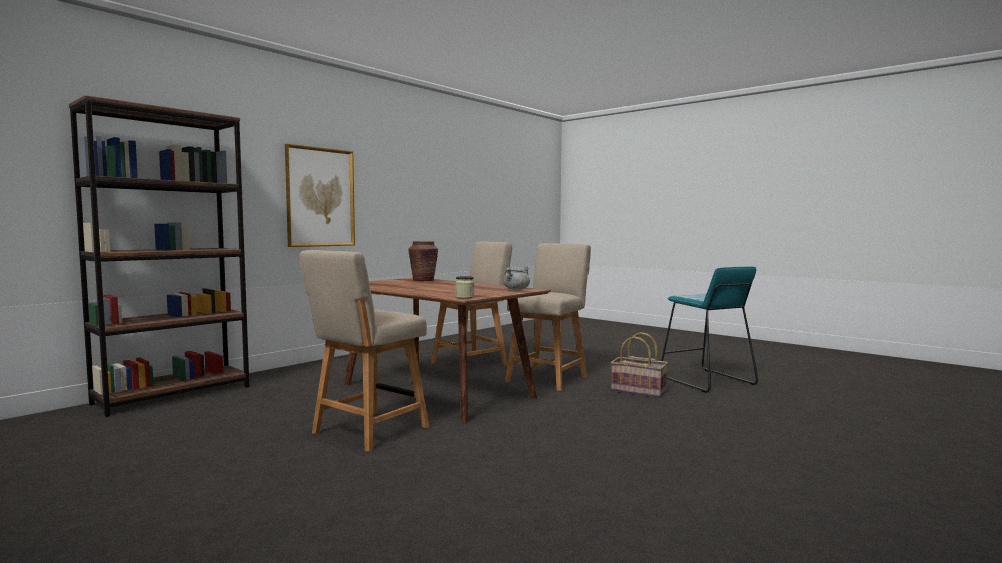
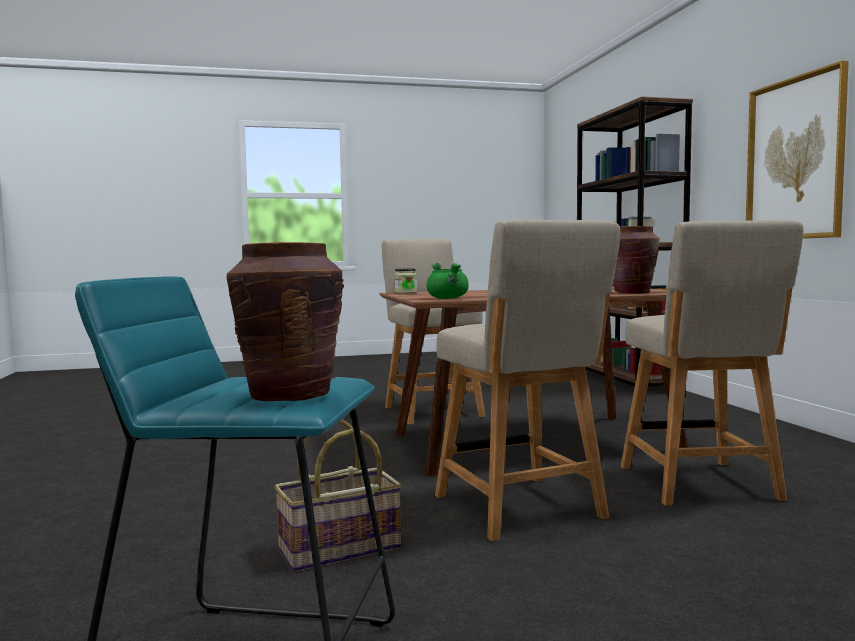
camera: 125 degrees right, 0 degrees up
(516, 289) = (448, 298): grey cooking pot -> green cooking pot
(703, 294) = (290, 395): none -> brown vase

